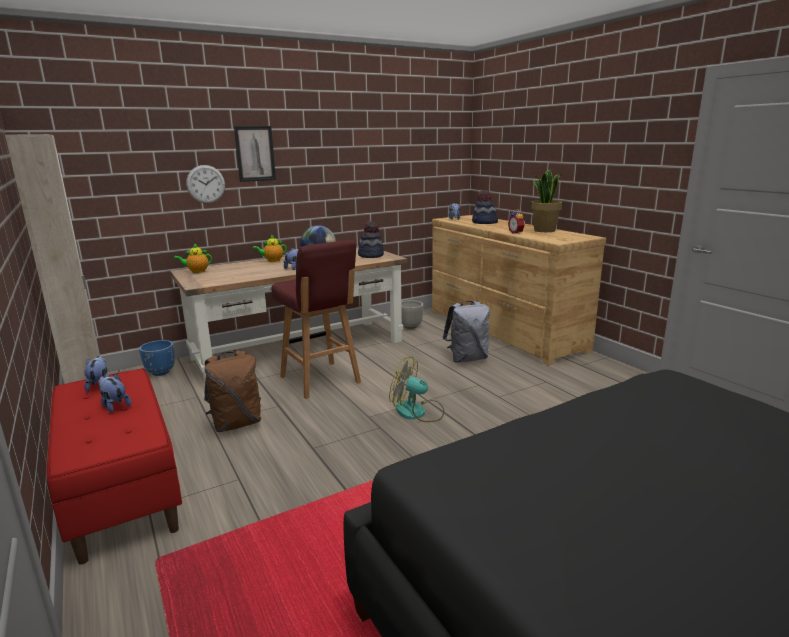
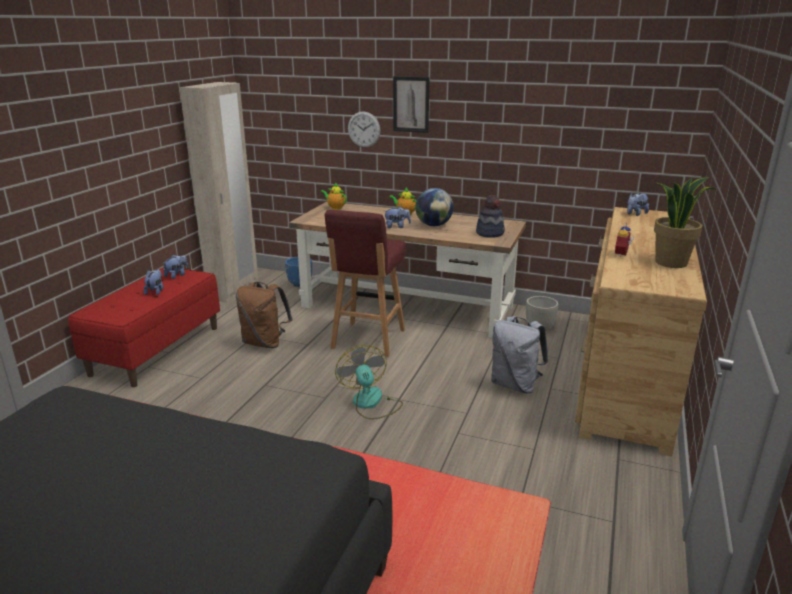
camera: 50 degrees right, 5 degrees up
(484, 223) = (647, 229): hat -> none

